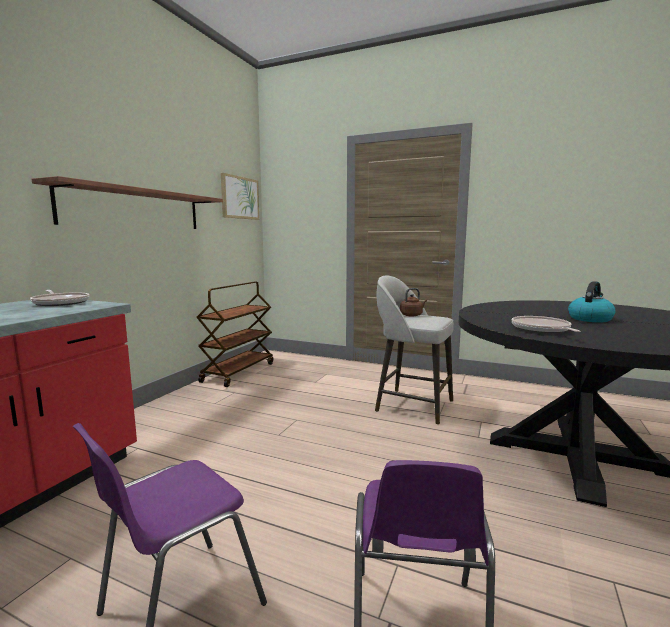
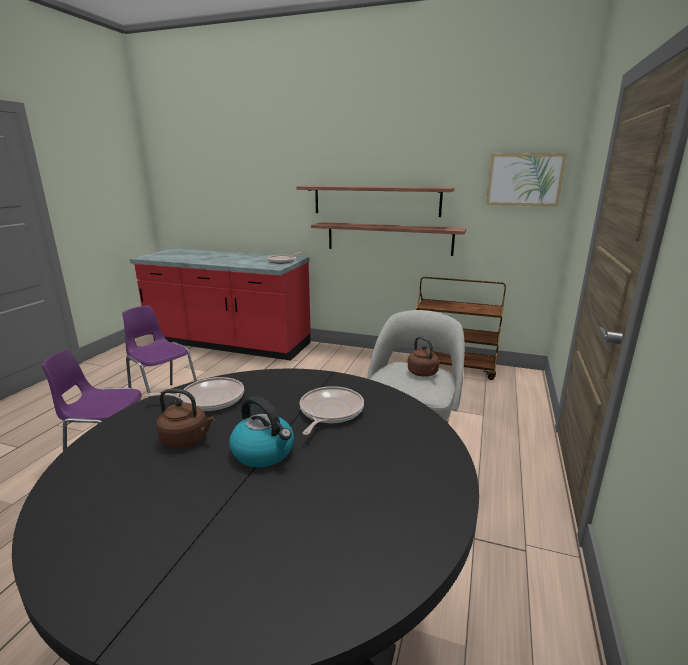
camera: 85 degrees right, 10 degrees up
(154, 255) = (389, 238): none -> shelf
(524, 311) = (329, 412): none -> frying pan
(605, 330) = (187, 439): none -> brown kettle

